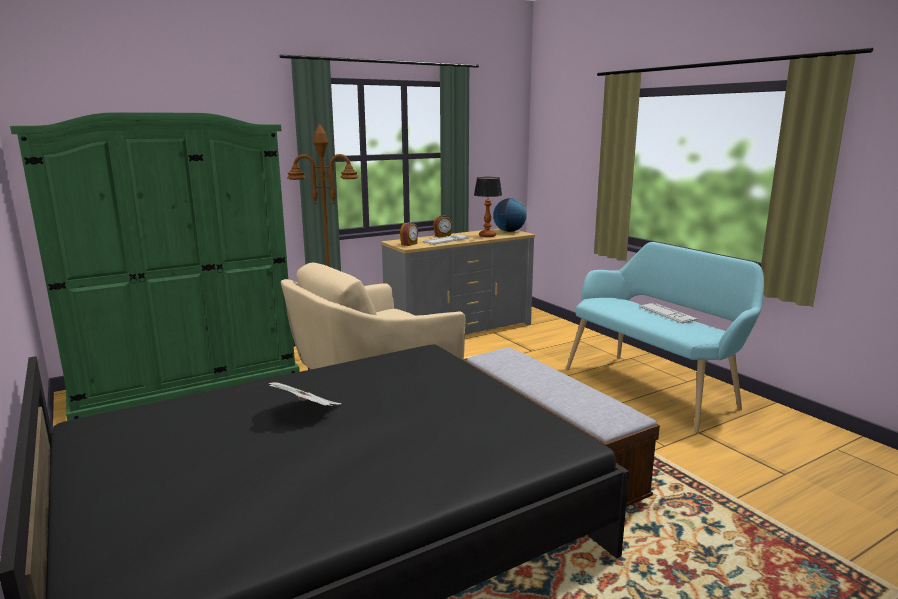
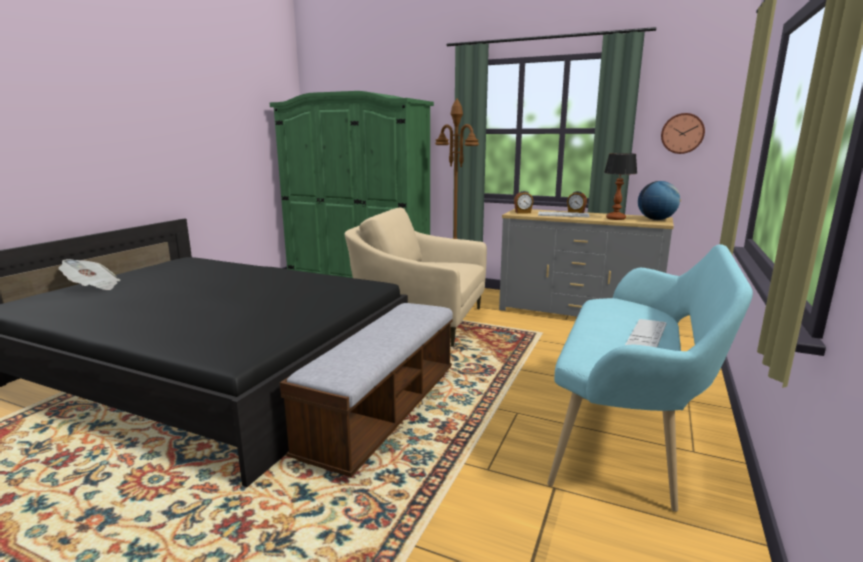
camera: 55 degrees right, 0 degrees up
(307, 411) = (232, 285): newspaper -> newspaper (93, 287)
(496, 155) = (682, 133): none -> wall clock

